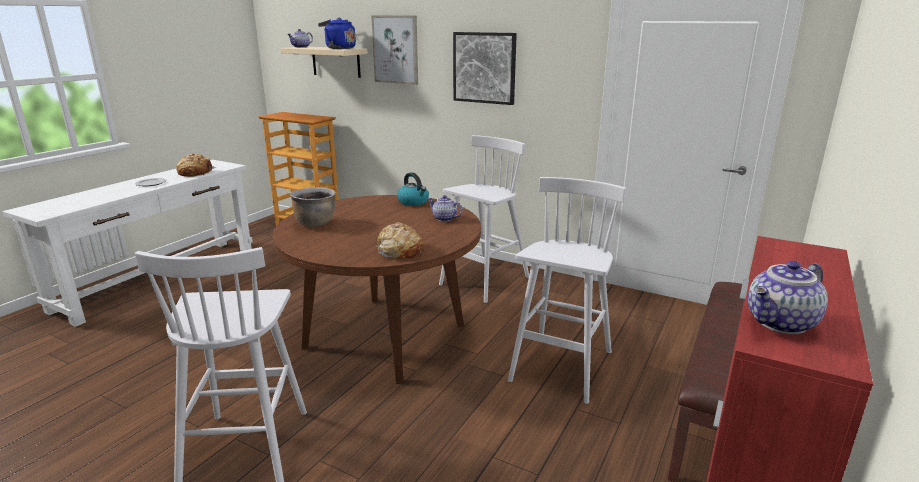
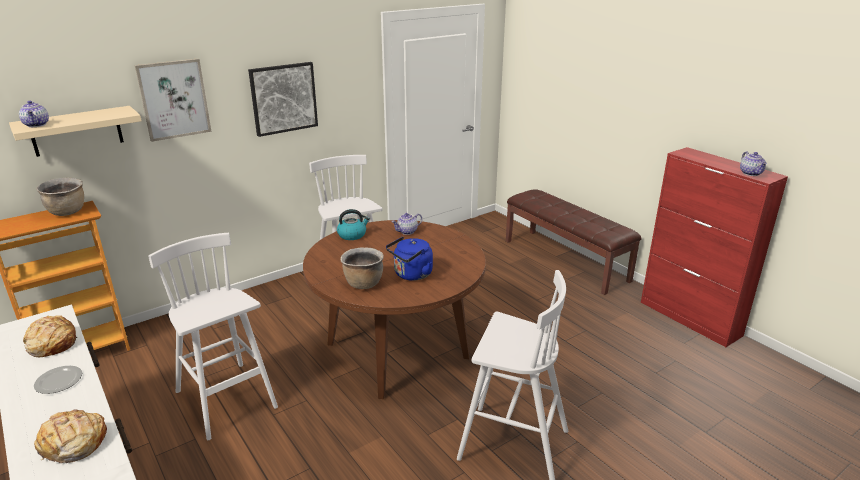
camera: 65 degrees left, 5 degrees up
(312, 117) = (67, 212): none -> brown cooking pot
(338, 48) = (108, 114): blue kettle -> blue kettle (411, 275)
(399, 250) = (459, 259): bread -> bread (73, 444)
(561, 367) = (493, 290): white stool -> white stool (227, 400)

